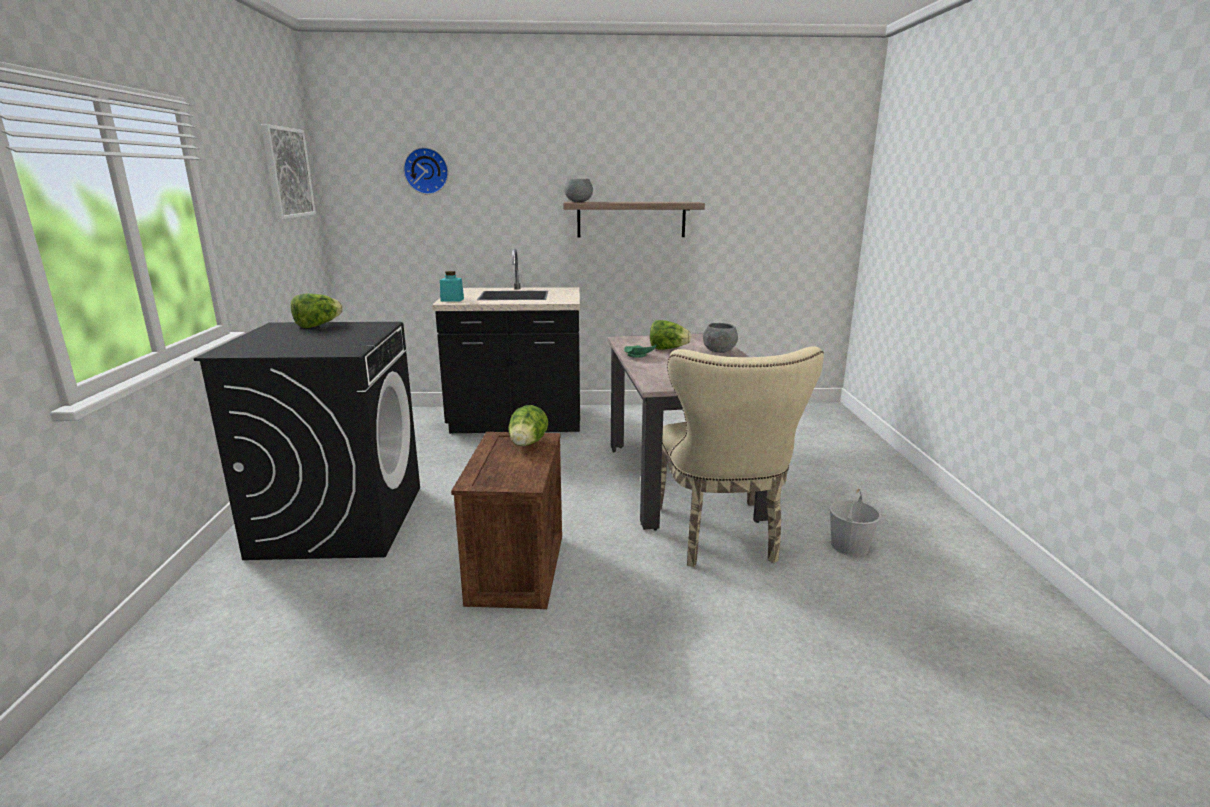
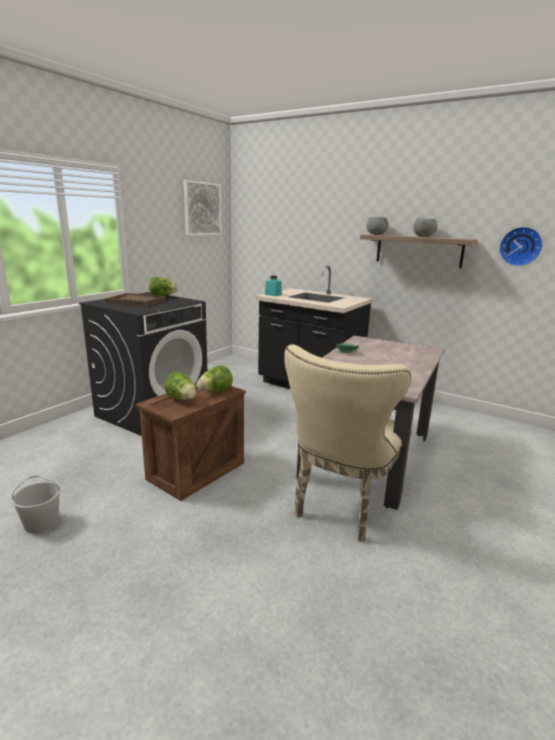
camera: 35 degrees right, 0 degrees up
(296, 339) = (136, 301): none -> brown tray
(426, 171) = (287, 210): wall clock -> wall clock (520, 246)
(668, 349) = (377, 351): lettuce -> lettuce (182, 399)
(719, 351) = (414, 361): grey bowl -> grey bowl (423, 236)
(849, 546) = (442, 559): white bucket -> white bucket (42, 523)

